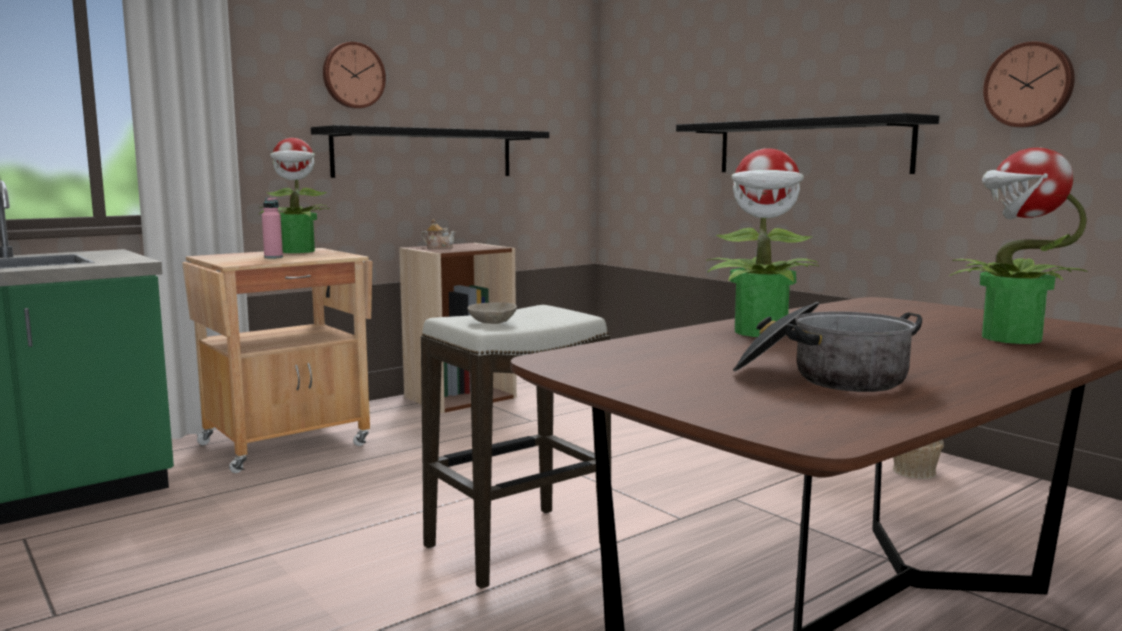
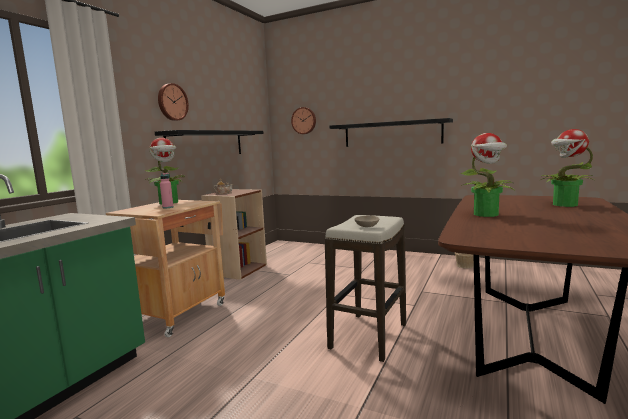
camera: 25 degrees left, 0 degrees up
(822, 378) = (572, 229): cooking pot -> none
(1029, 85) = (491, 106): wall clock -> wall clock (304, 120)

